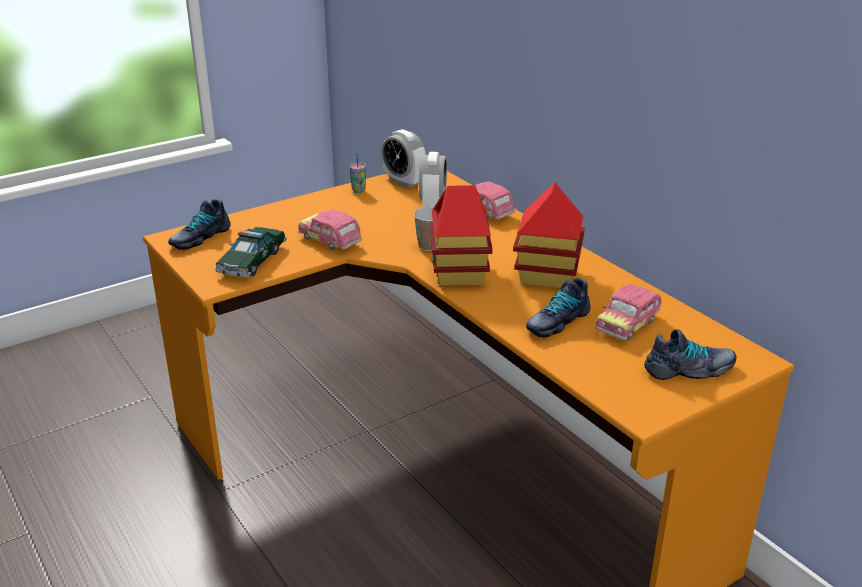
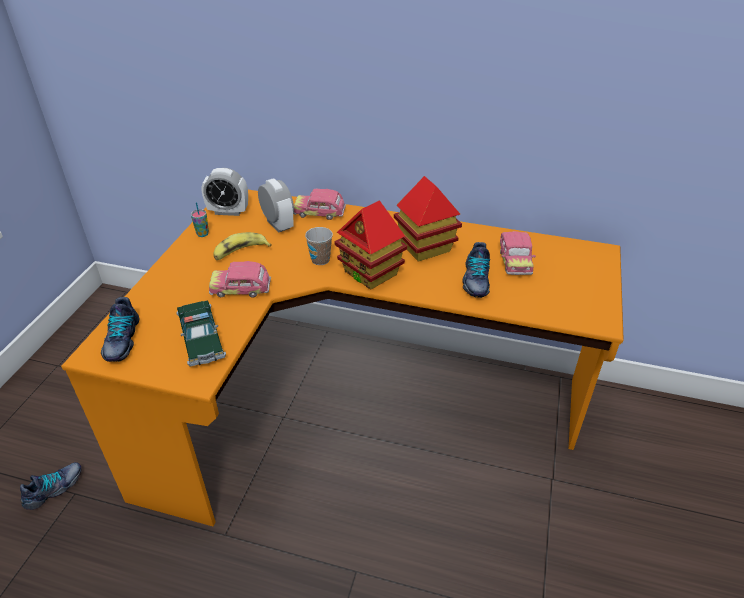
camera: 40 degrees left, 10 degrees up
(369, 215) = (240, 252): none -> banana
(689, 370) = (583, 276): shoe -> shoe (54, 489)

